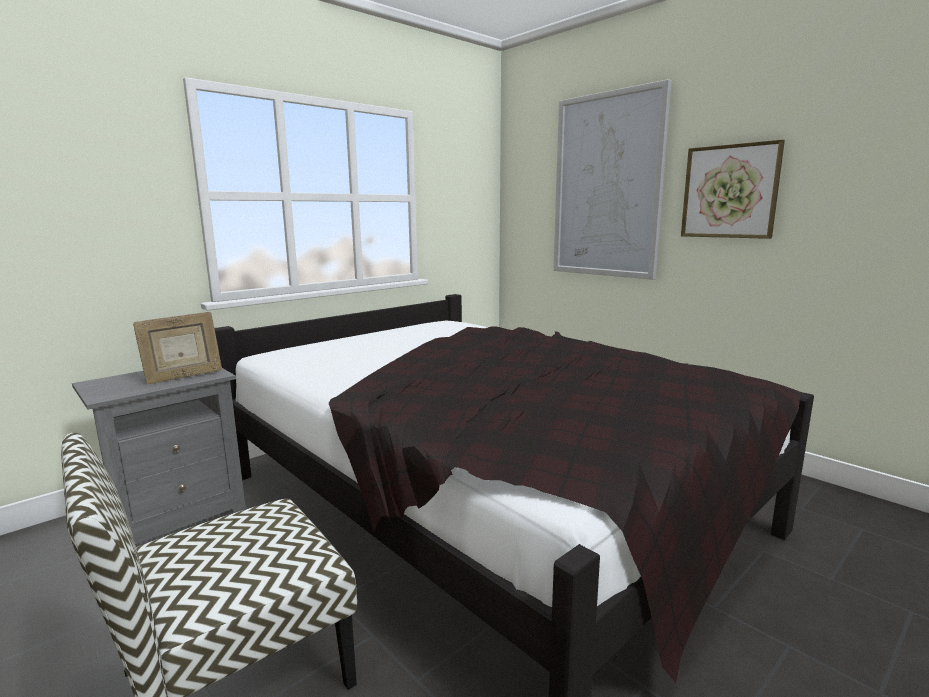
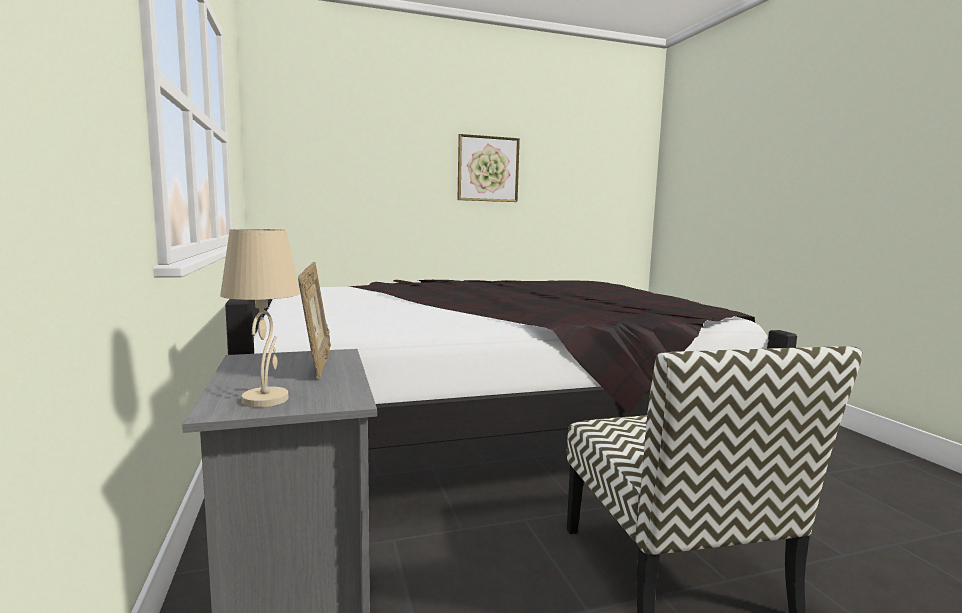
camera: 65 degrees left, 5 degrees down
(108, 384) = (265, 399): none -> beige table lamp
(607, 186) = (387, 155): picture -> none

